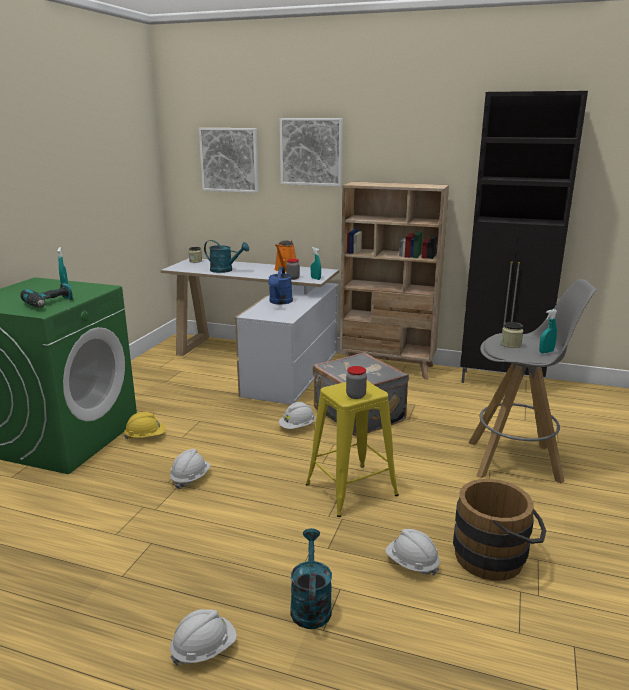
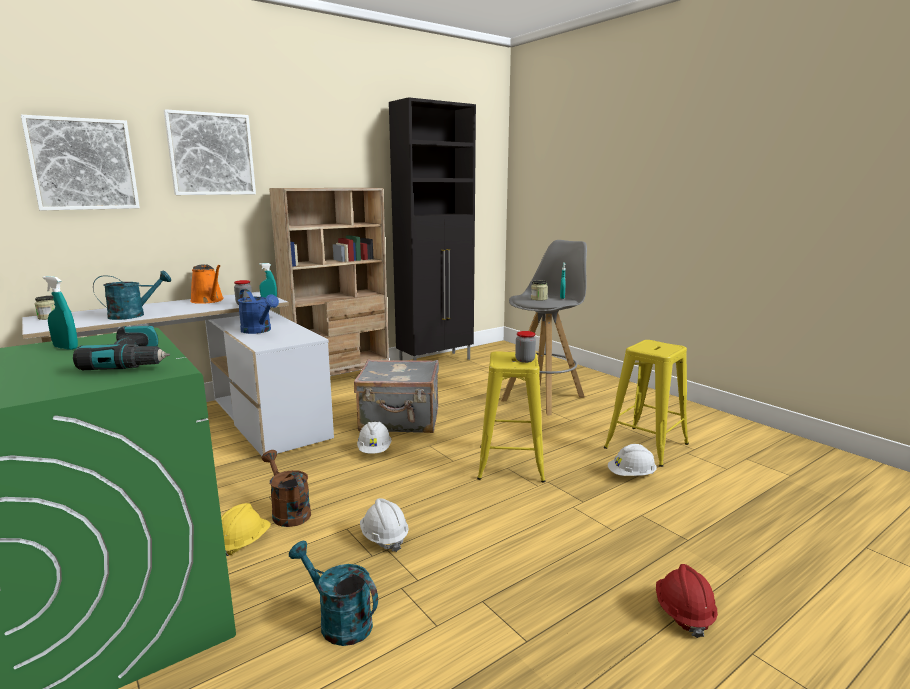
camera: 55 degrees left, 5 degrees down
(189, 434) = (288, 512): none -> brown watering can
(204, 649) = (683, 613): white hard hat -> red hard hat
(310, 604) = (652, 535): turquoise watering can -> turquoise watering can (338, 621)
(496, 557) = (646, 446): brown bucket -> yellow stool

